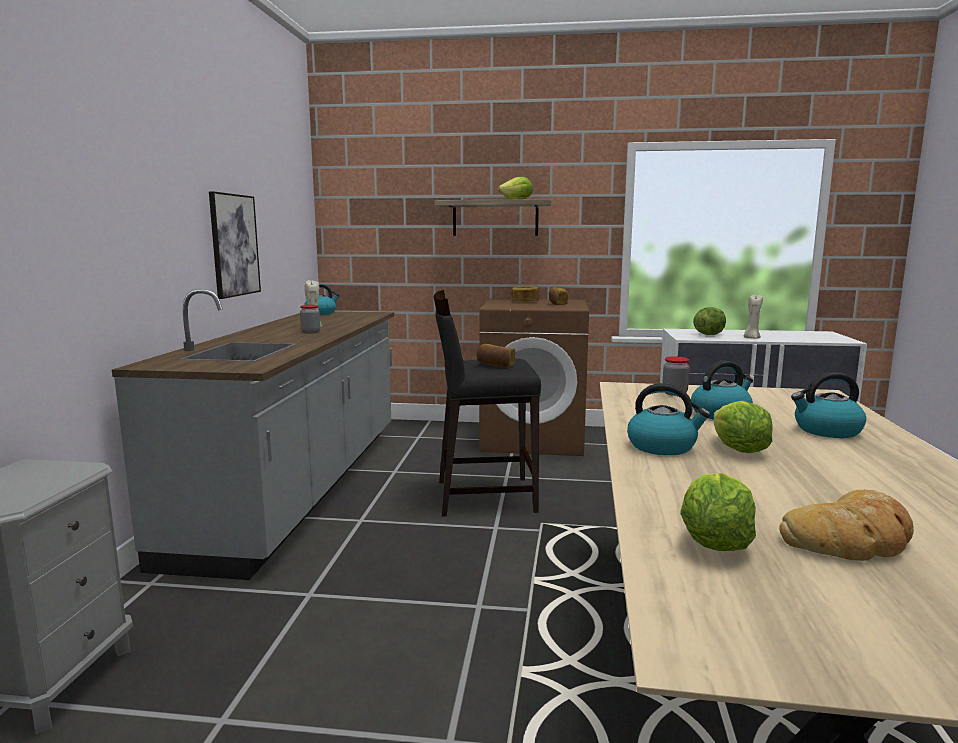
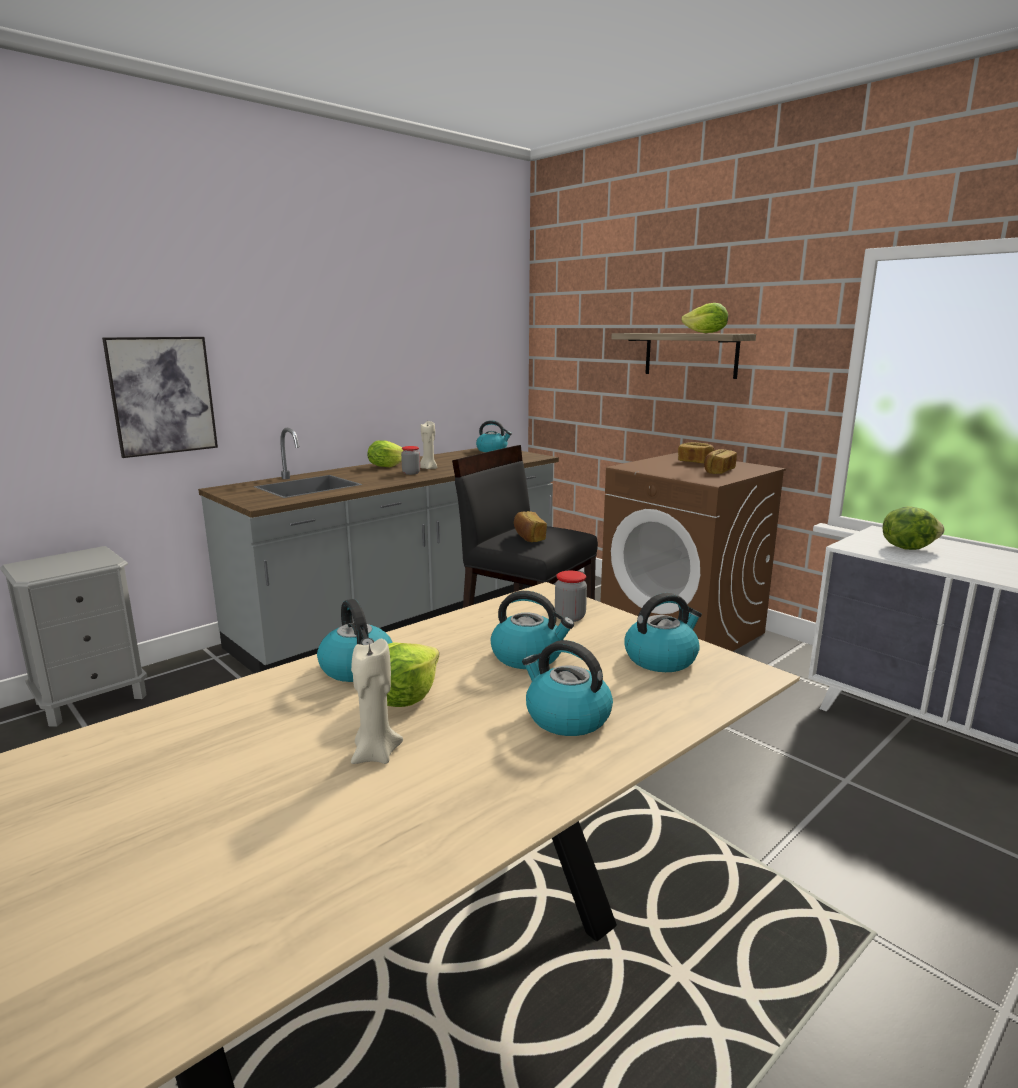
camera: 40 degrees right, 5 degrees up
(234, 245) = (378, 383): picture -> picture (162, 395)
(713, 542) = (109, 761): lettuce -> lettuce (386, 466)
(751, 338) = (959, 566): beige candle -> beige candle (375, 754)
(774, 398) = (661, 658): none -> kettle
(852, 538) = (185, 815): bread -> none

